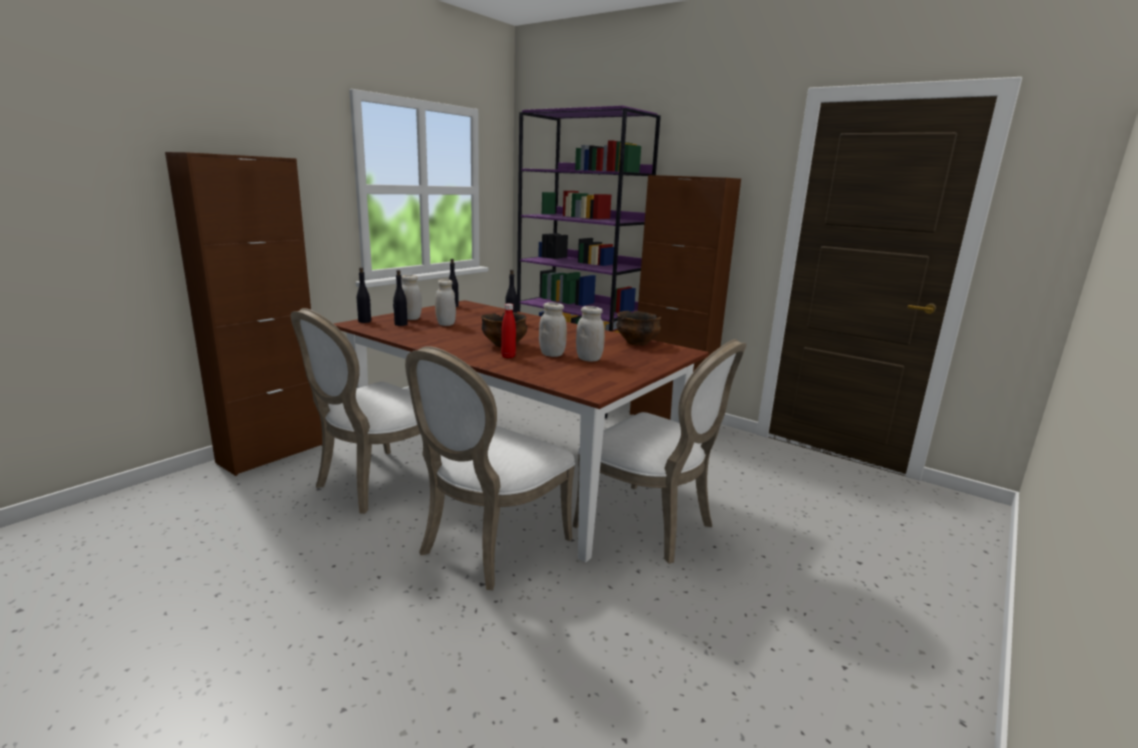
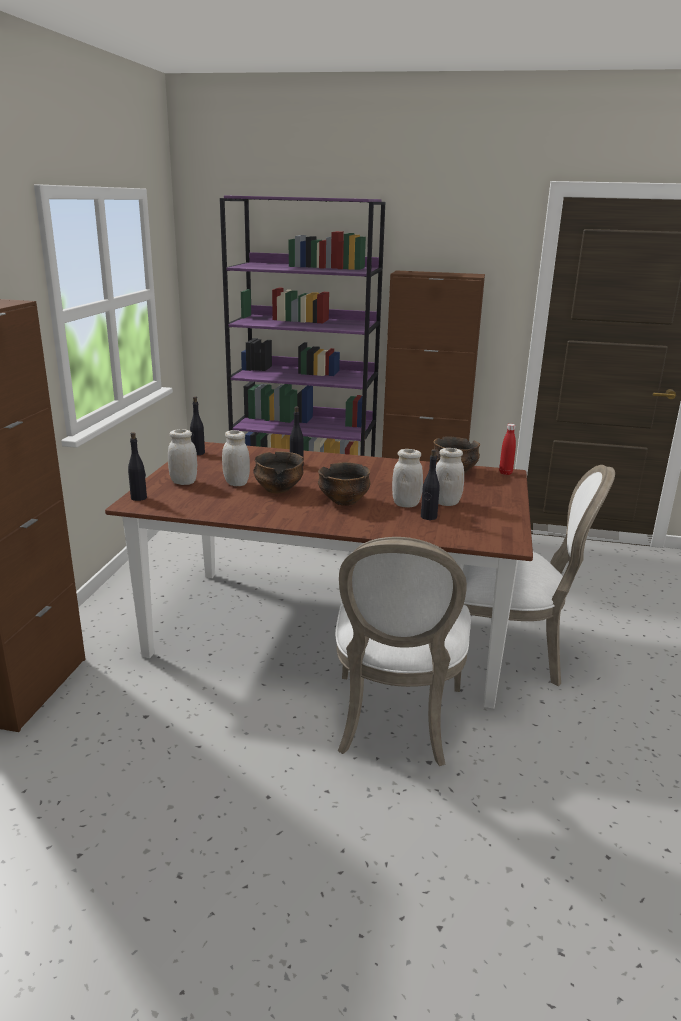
camera: 25 degrees left, 5 degrees up
(376, 483) = (204, 689): white chair -> none
(400, 324) = (188, 494): black bottle -> black bottle (428, 517)
(468, 331) = (278, 490): none -> bowl
(508, 356) = (371, 516): red bottle -> red bottle (505, 473)

